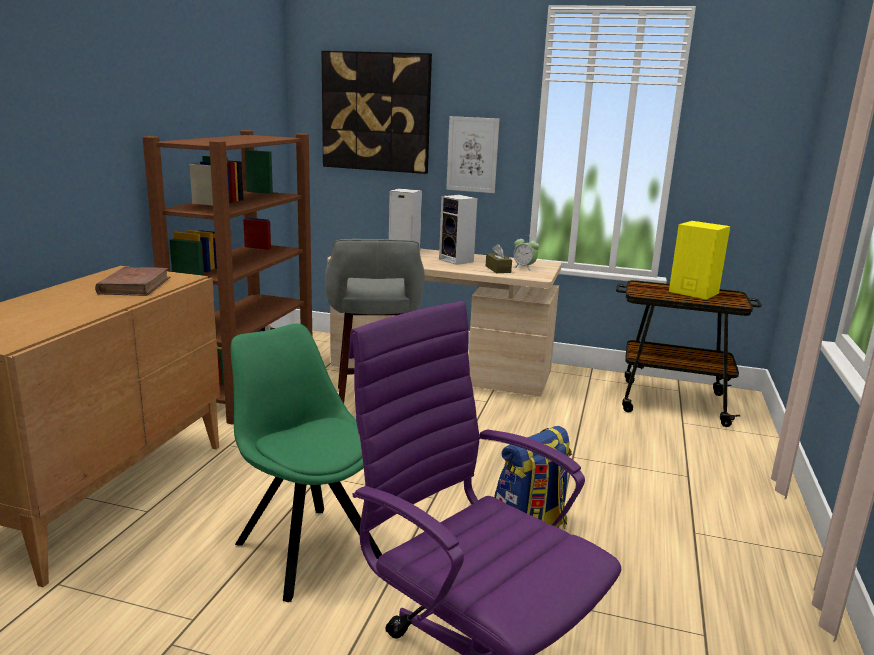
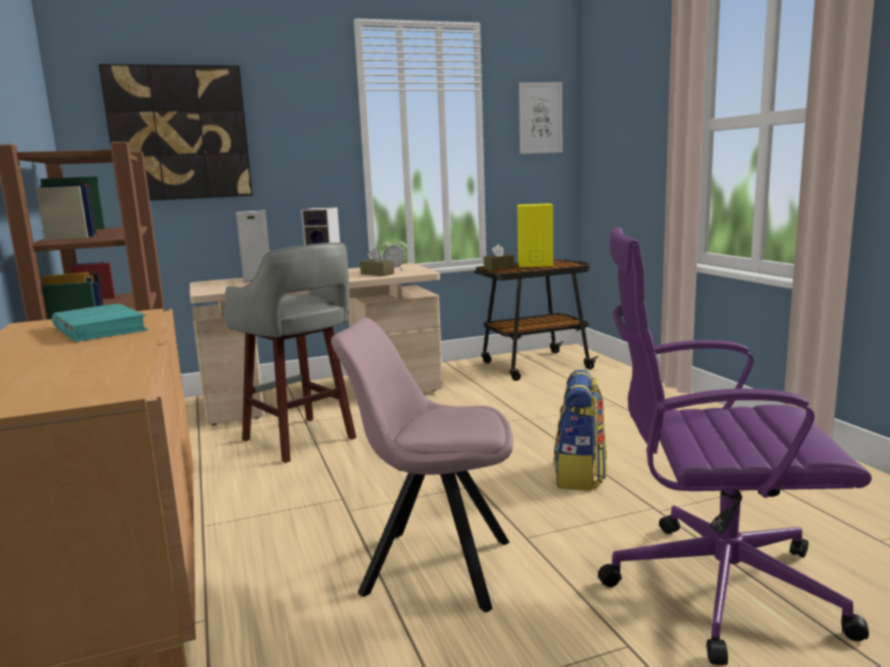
camera: 35 degrees left, 5 degrees down
(135, 286) = (99, 328): brown book -> turquoise book
(306, 550) = (436, 567): green chair -> pink chair
(472, 154) = (299, 170): picture -> picture (540, 118)
(647, 287) = (499, 268): none -> brown tissue box

